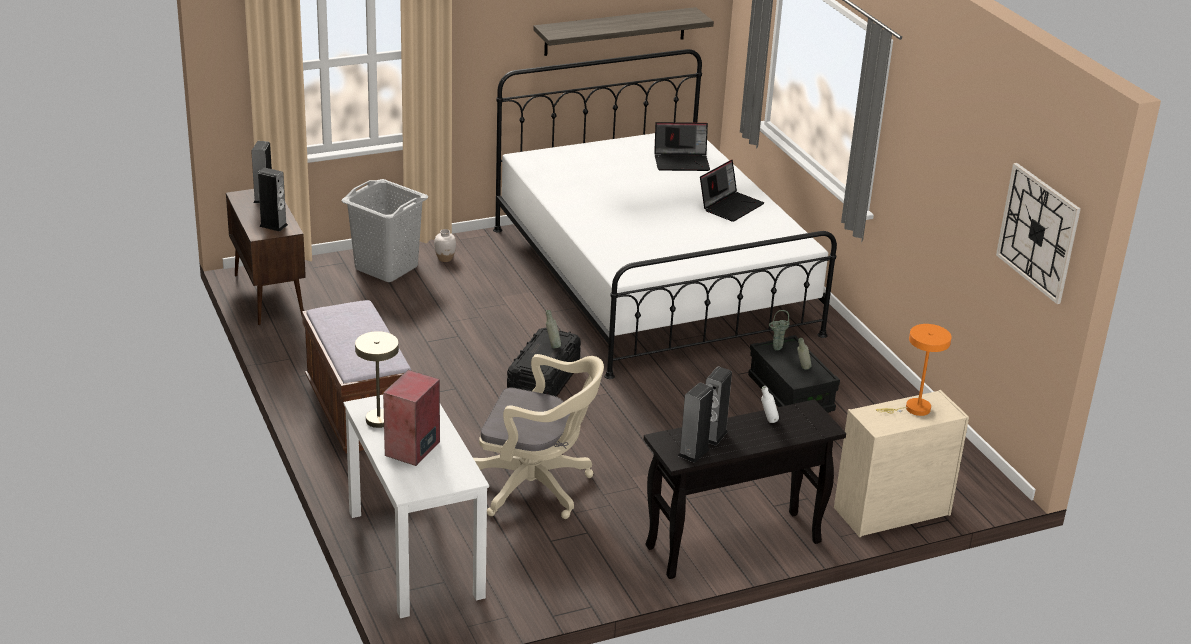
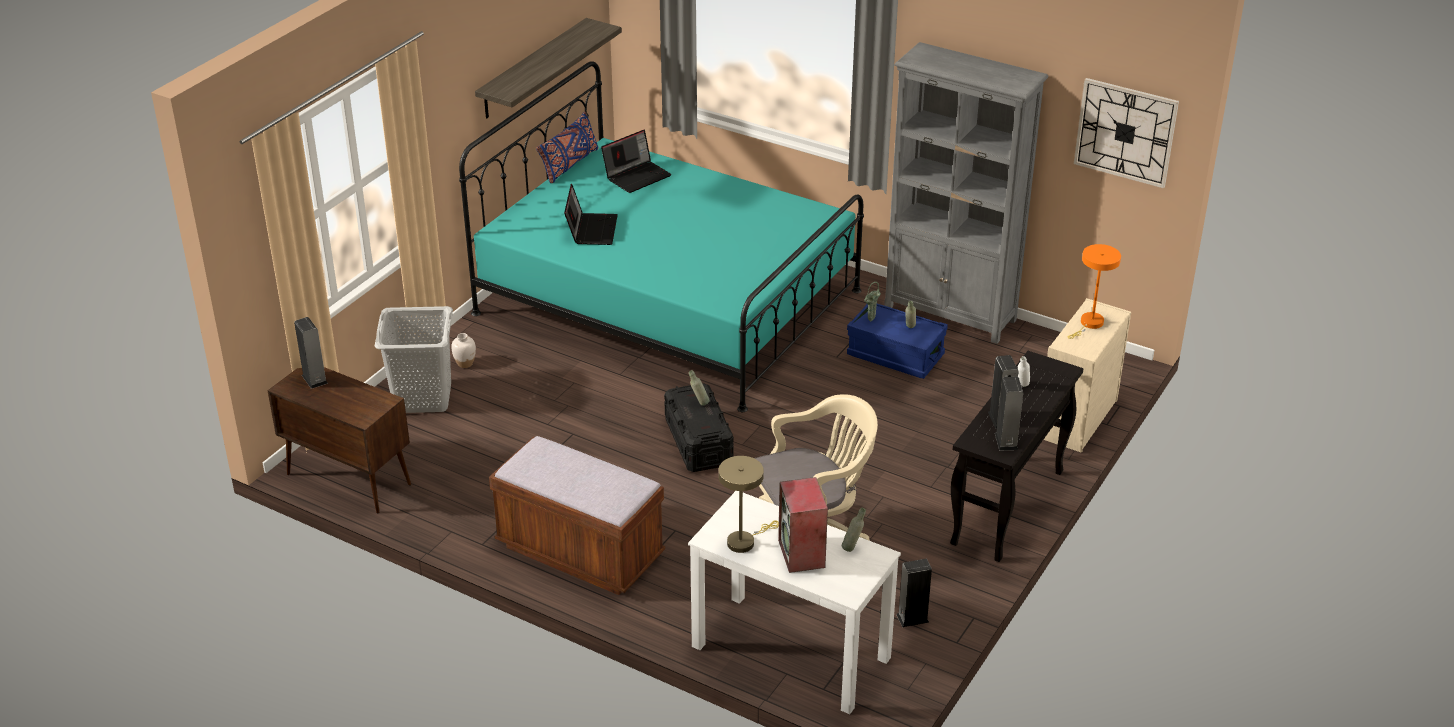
camera: 35 degrees left, 5 degrees up
(273, 225) = (364, 403): speaker -> speaker (912, 618)
(457, 463) = (852, 547): none -> grey bottle
(639, 136) = (569, 165): none -> blue pillow
(652, 280) = (668, 302): white bed -> turquoise bed
(730, 206) = (730, 202): laptop -> laptop (591, 229)
(790, 394) = (895, 355): black storage box -> blue storage box
(884, 385) = (950, 314): none -> grey bookcase

